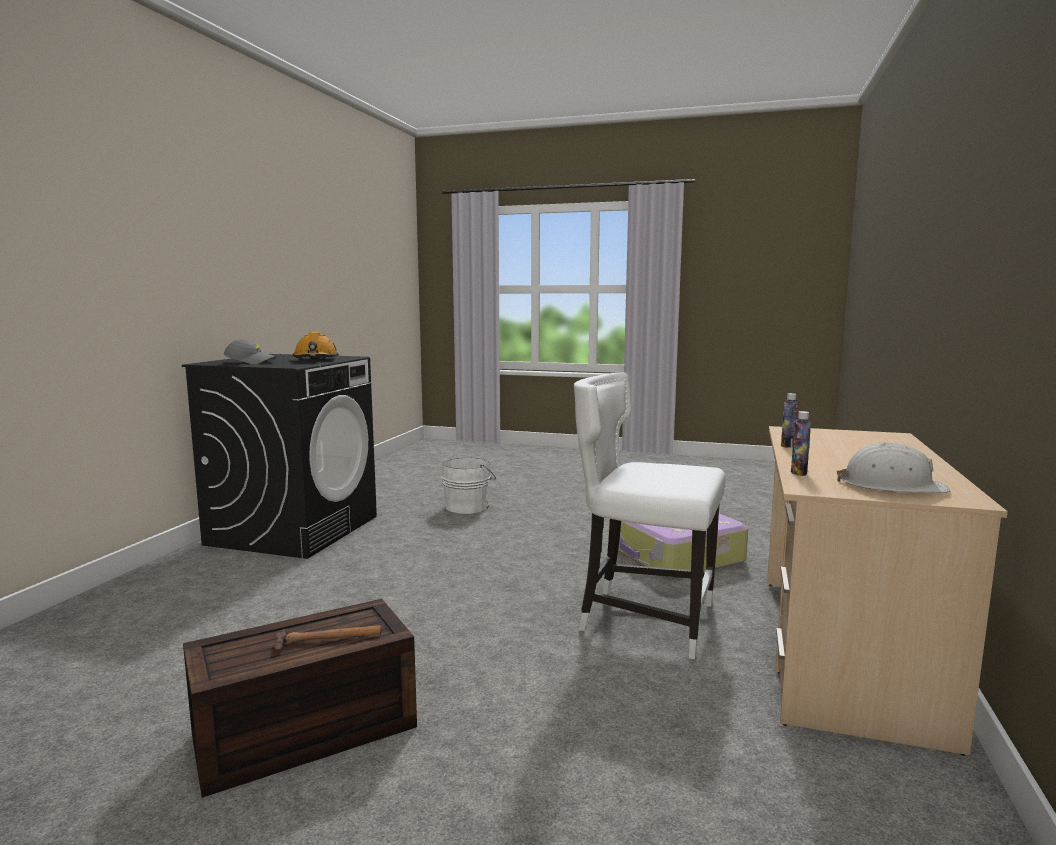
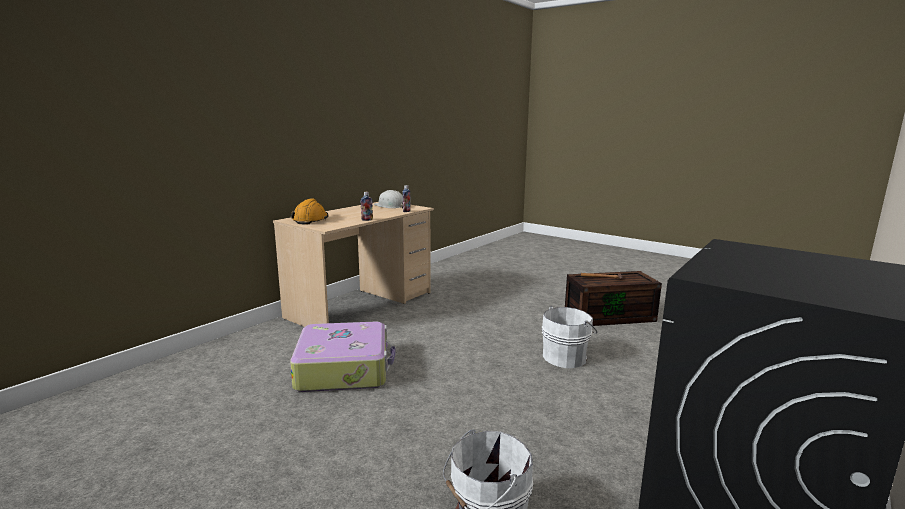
camera: 160 degrees left, 5 degrees up
(251, 362) = (824, 264): grey cap -> none
(316, 359) = (739, 266): orange hard hat -> orange hard hat (310, 220)
(416, 611) = (566, 357): none -> white bucket
(644, 619) = (432, 330): white chair -> none

